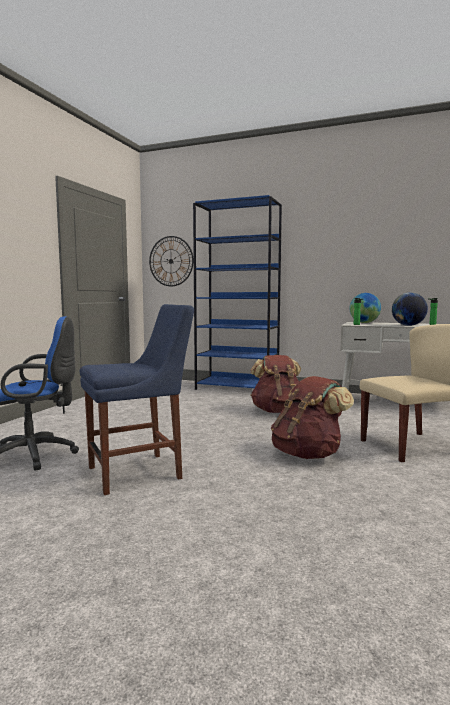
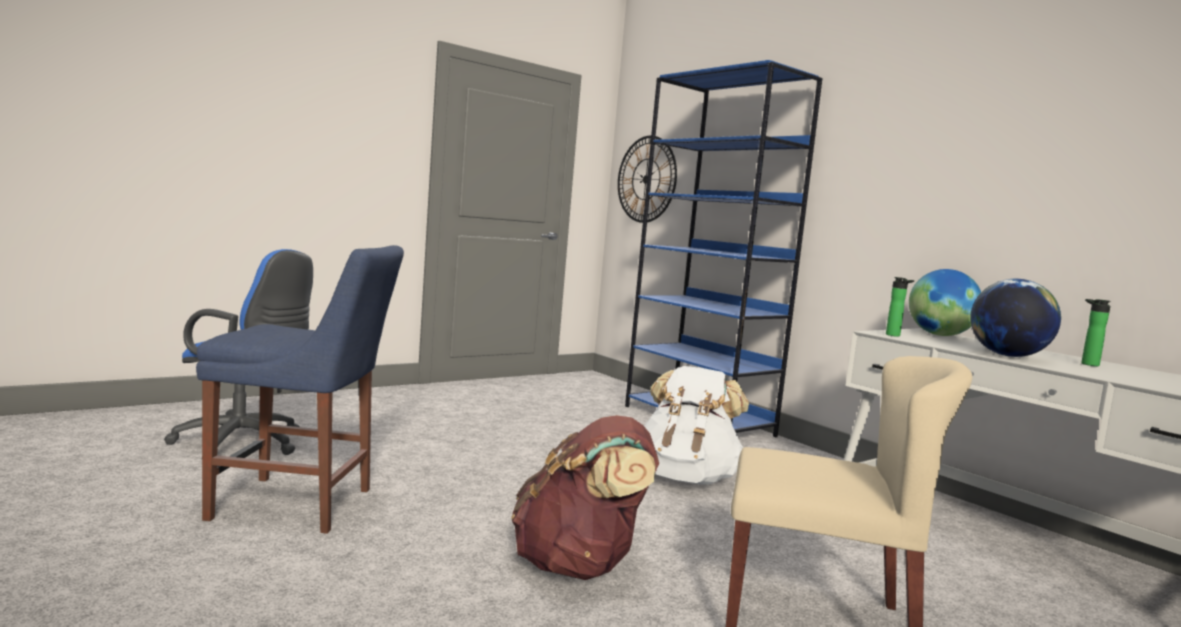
camera: 30 degrees right, 0 degrees up
(278, 412) = (686, 478): brown backpack -> white backpack

